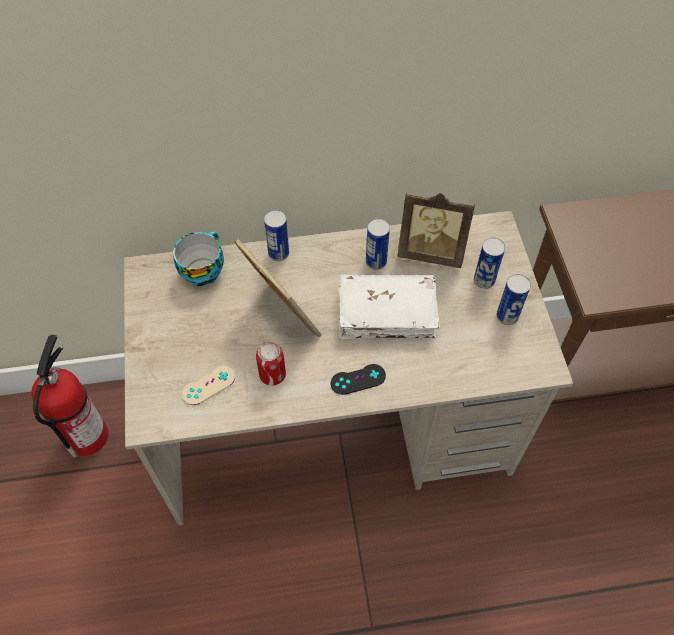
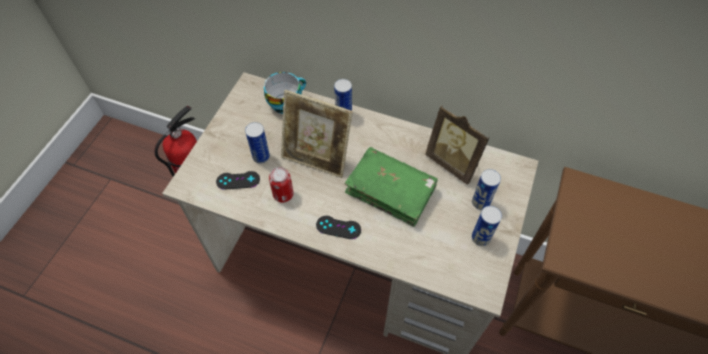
camera: 30 degrees right, 0 degrees up
(208, 385) = (238, 180): beige game controller -> black game controller
(282, 316) = (317, 158): picture frame -> picture frame turned 120 degrees clockwise
(376, 262) = (407, 151): can -> can (261, 157)
(387, 313) = (391, 191): white book -> green book

